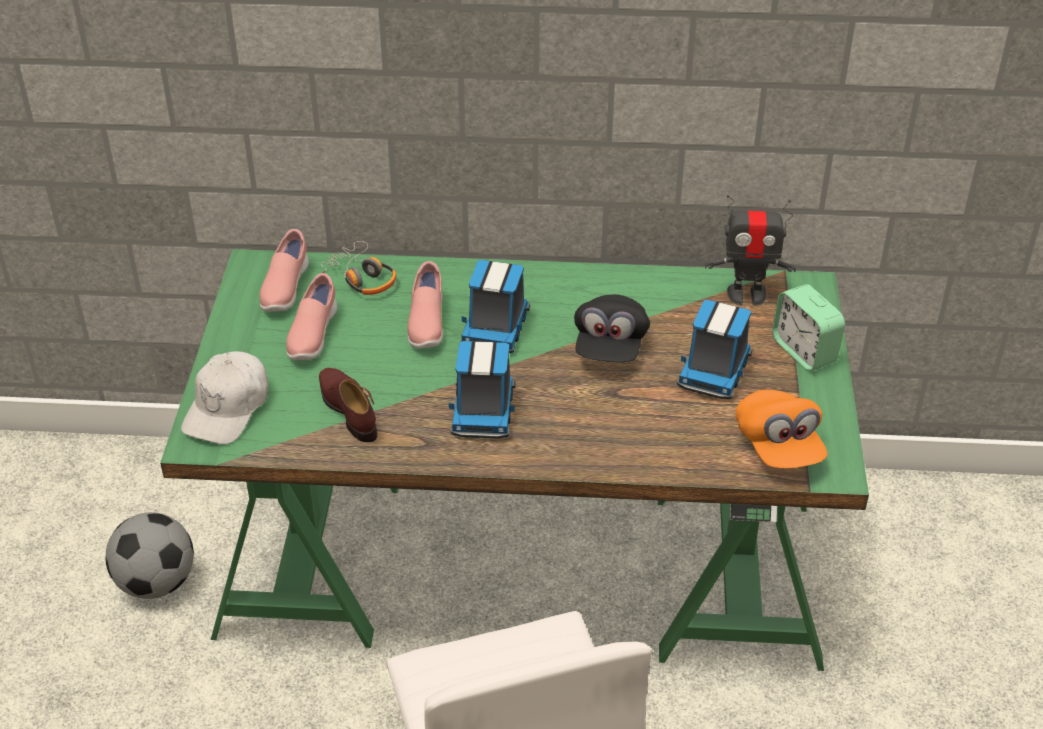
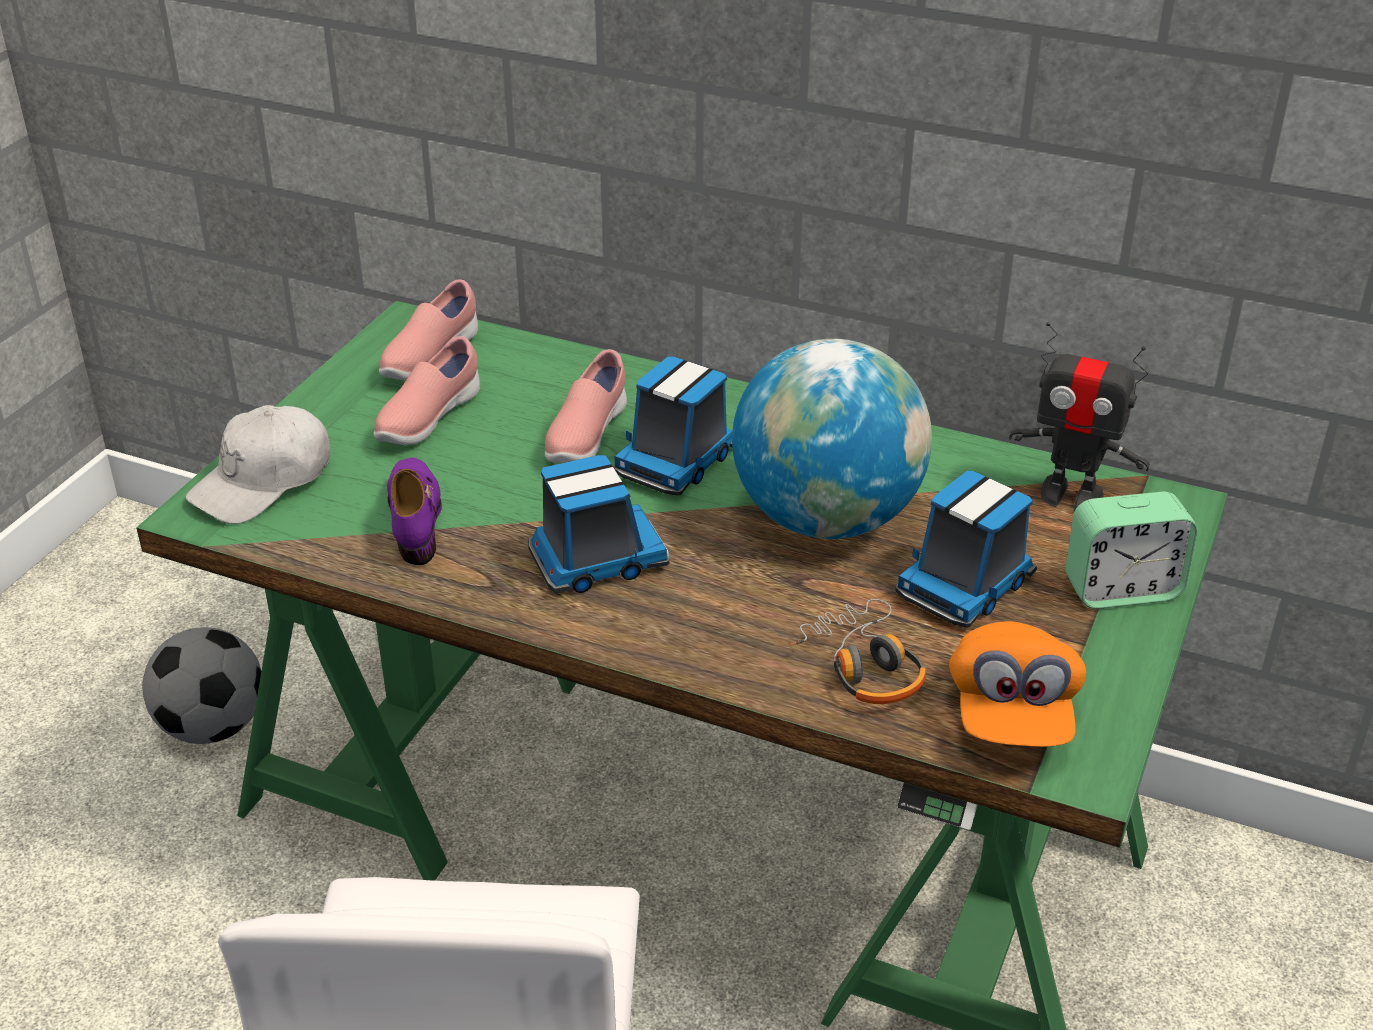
camera: 20 degrees right, 5 degrees down
(348, 409) = (416, 518): brown shoe -> purple shoe
(361, 278) = (535, 364): headphones -> headphones (863, 666)
(483, 410) = (596, 561): toy truck -> toy truck turned 135 degrees counterclockwise
(610, 346) = (826, 519): black cap -> globe
(804, 351) = (1121, 589): alarm clock -> alarm clock turned 90 degrees counterclockwise

